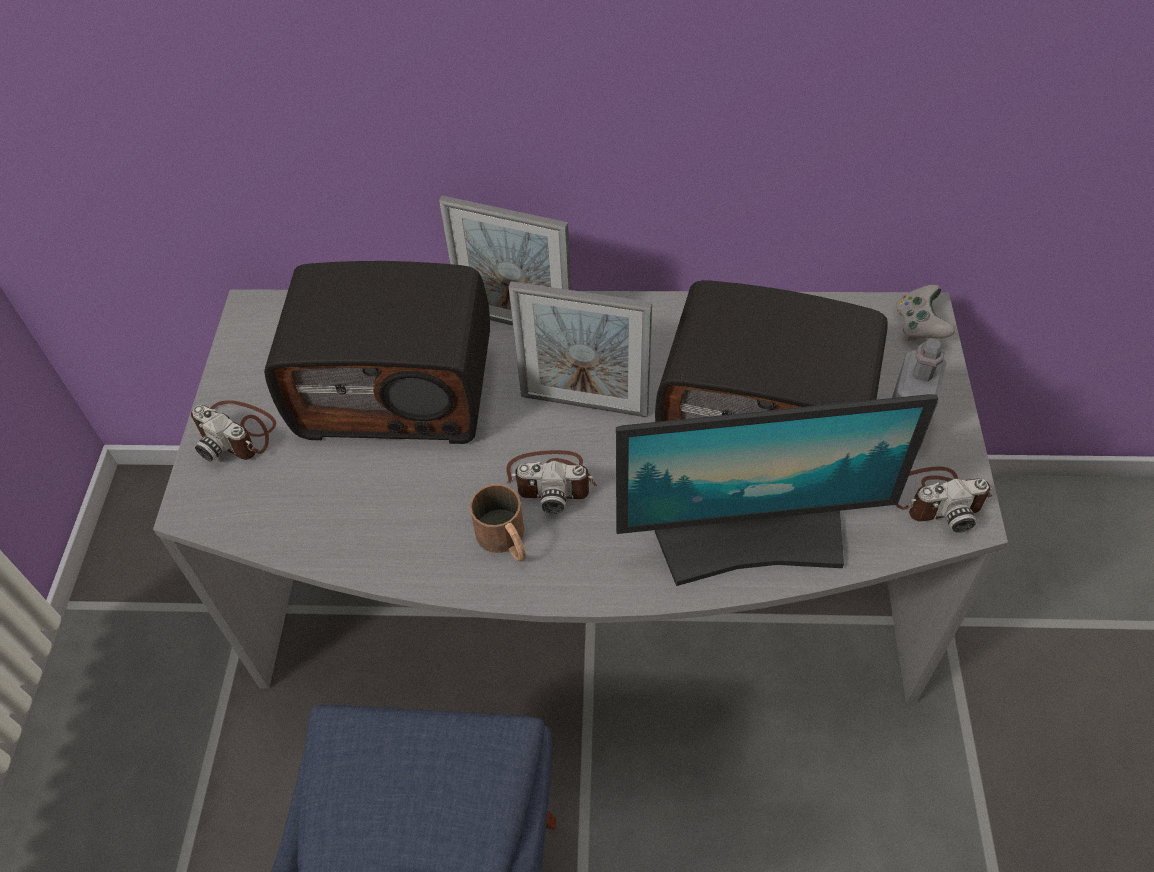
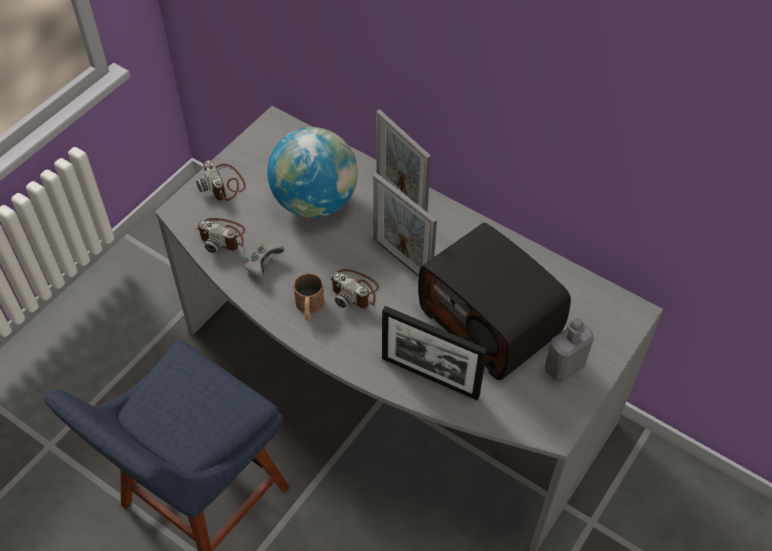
camera: 30 degrees right, 0 degrees up
(397, 388) = (315, 202): radio -> globe
(751, 540) = (430, 377): monitor -> picture frame
(919, 326) = (626, 318): grey game controller -> grey game controller (263, 265)
(935, 499) = (547, 413): camera -> camera (222, 236)

